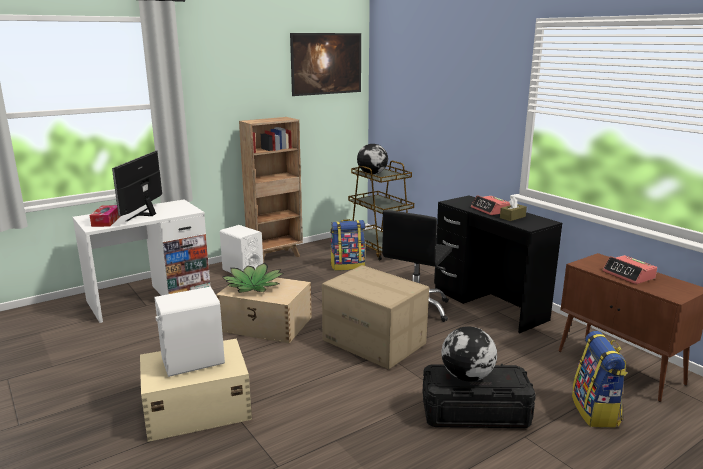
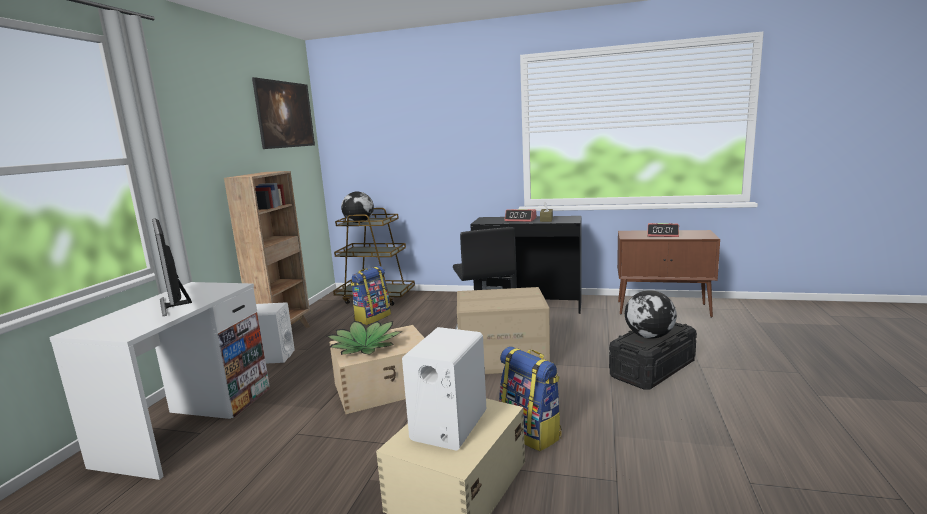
camera: 40 degrees left, 5 degrees down
(106, 221) = (130, 324): tissue box -> none
(596, 411) = (700, 336): backpack -> backpack (531, 433)

